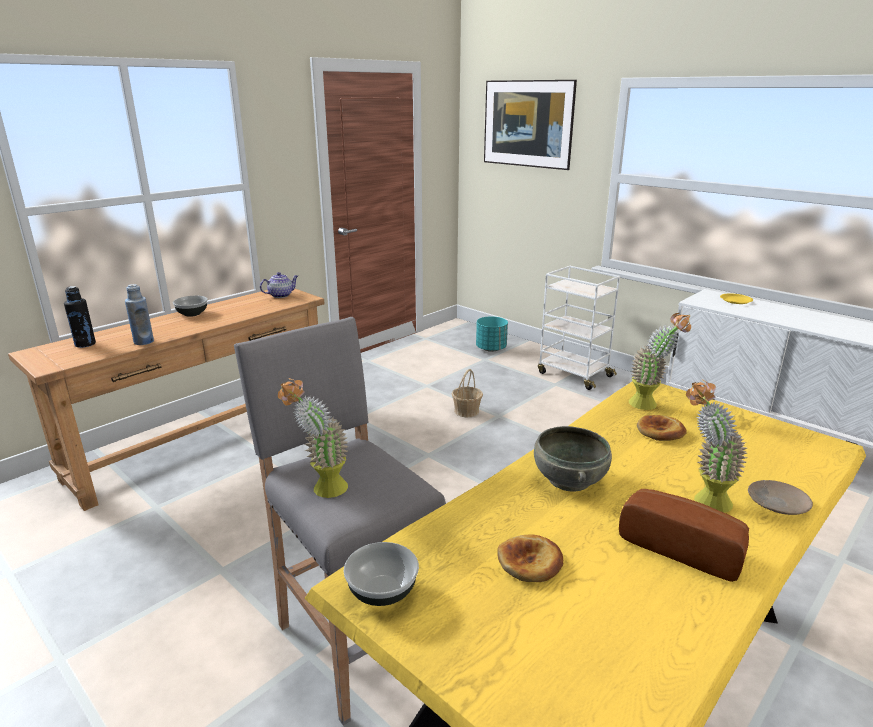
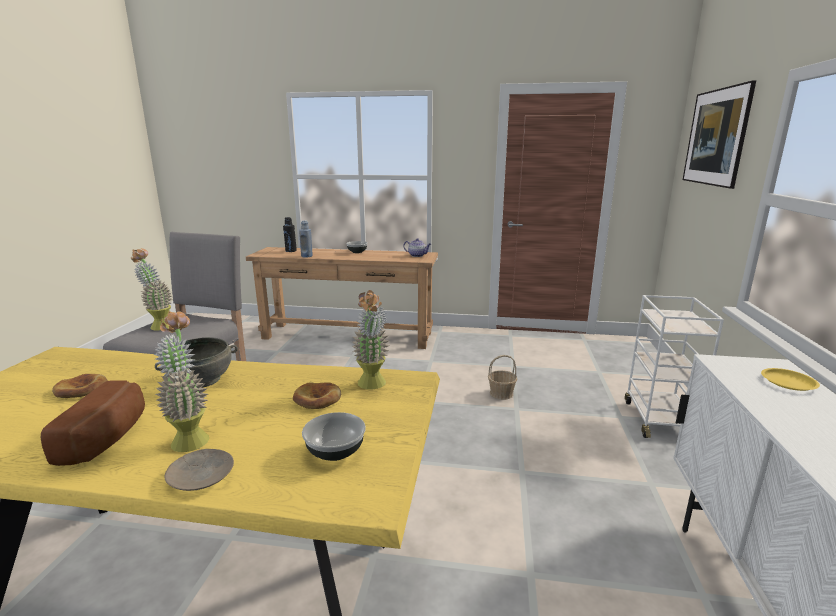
camera: 55 degrees right, 5 degrees down
(382, 592) = (48, 360): bowl -> bowl (334, 452)
(491, 349) = (623, 367): turquoise planter -> none

